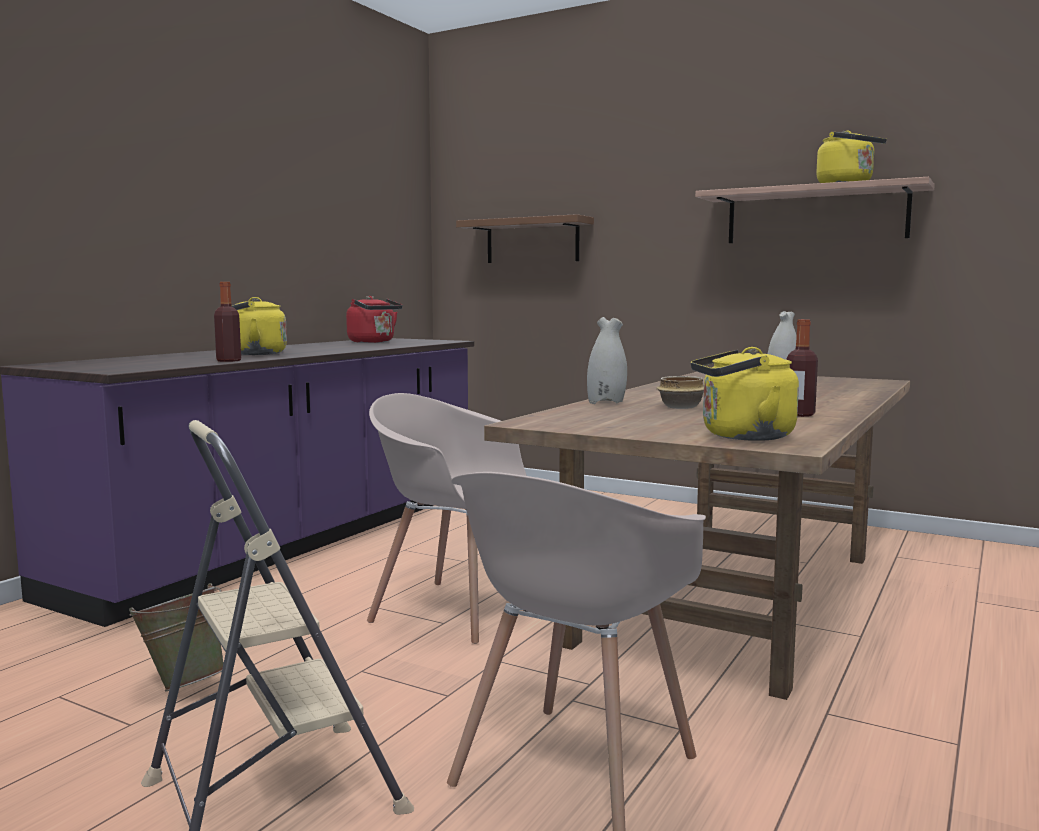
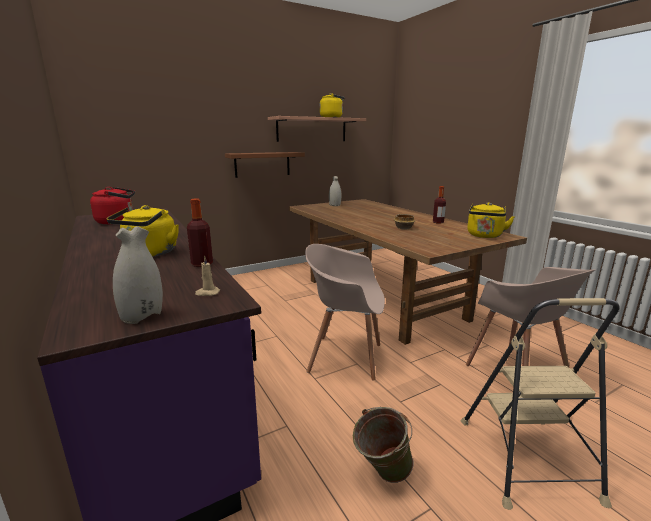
camera: 60 degrees left, 10 degrees up
(137, 367) = (207, 293): none -> beige candle
(451, 611) = (344, 357): beige chair -> beige chair turned 45 degrees clockwise
(532, 241) = (157, 137): brown shelf -> brown shelf (262, 164)
(606, 403) = (379, 233): white vase -> white vase (142, 316)

